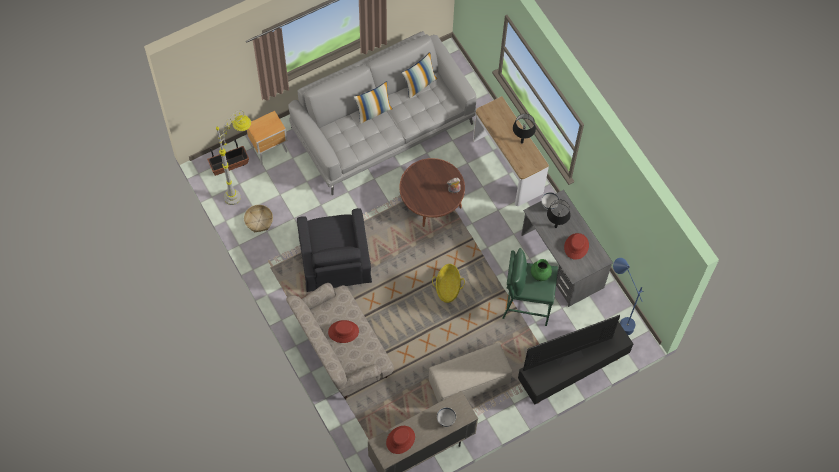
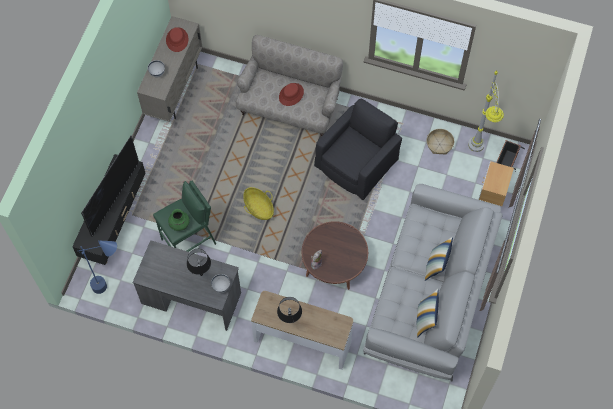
camera: 140 degrees right, 0 degrees up
(335, 261) = (357, 161): black armchair -> black armchair turned 90 degrees clockwise
(468, 382) = (183, 156): beige ottoman -> none
(576, 246) = (171, 271): red hat -> none

